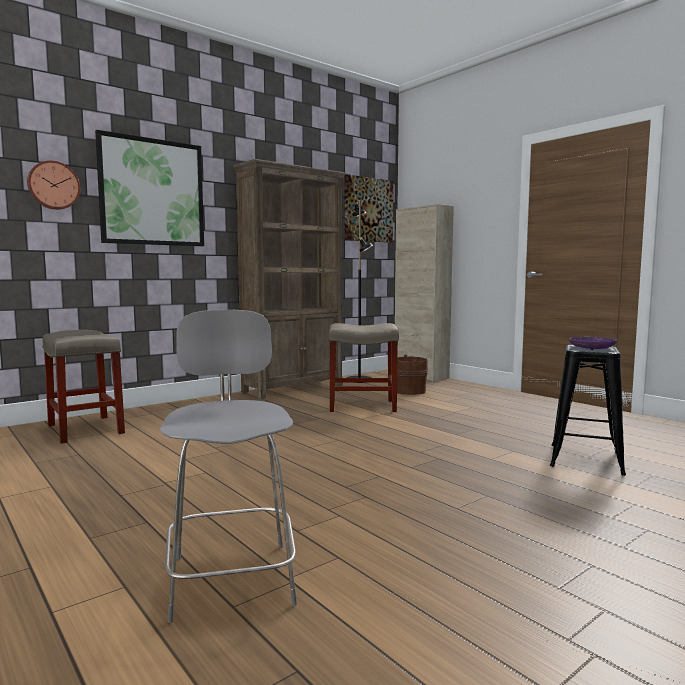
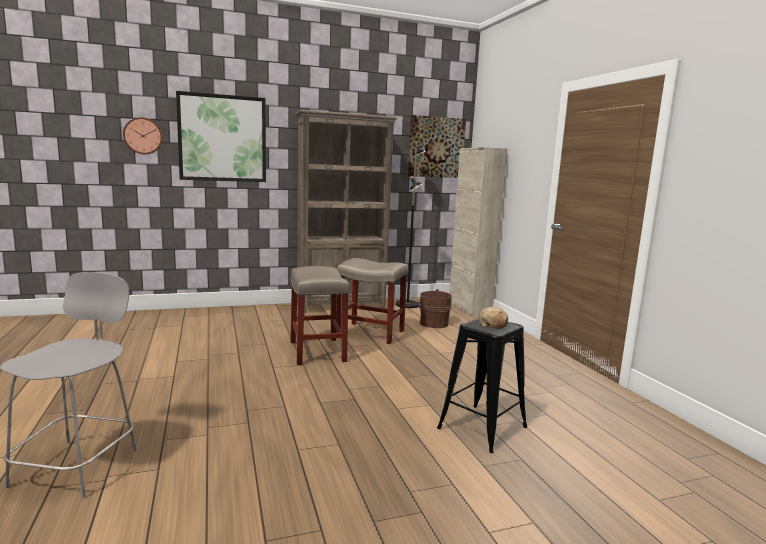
camera: 20 degrees right, 5 degrees up
(86, 429) = (150, 322): beige stool -> beige stool (318, 351)
(592, 347) = (493, 324): purple plate -> bread

